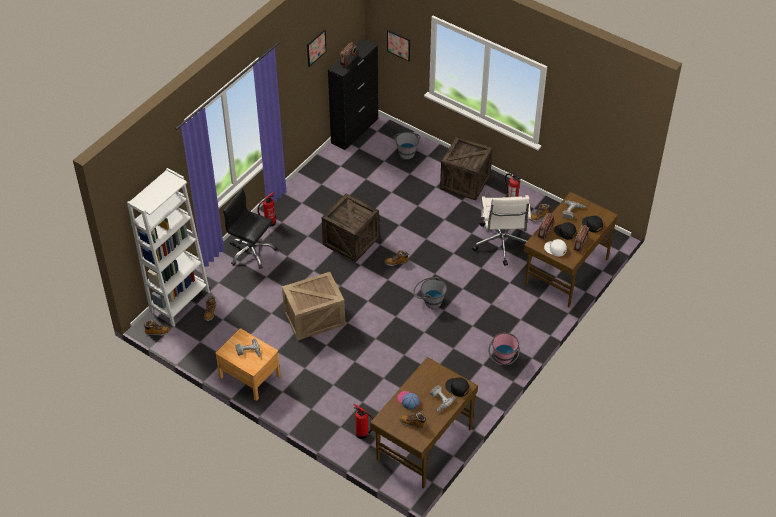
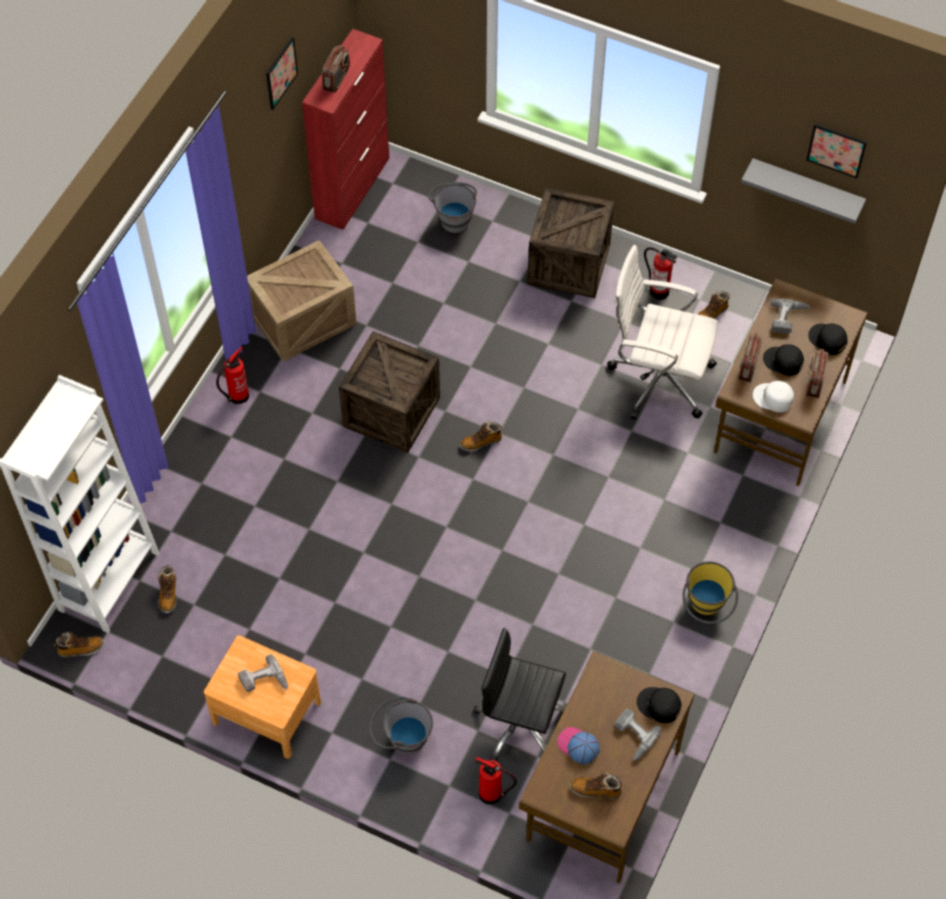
camera: 10 degrees left, 10 degrees up
(251, 252) = (217, 460): black office chair -> black office chair (520, 724)
(315, 317) = (359, 575): crate -> crate (304, 318)
(355, 130) = (353, 188): black cabinet -> red cabinet
(398, 45) = (423, 36): picture -> picture (836, 150)
(429, 301) = (554, 510): grey bucket -> grey bucket (401, 738)
(501, 244) = (658, 378): white office chair -> white office chair turned 120 degrees clockwise
(503, 360) = (706, 607): pink bucket -> yellow bucket
(591, 143) = (806, 189): none -> grey shelf

